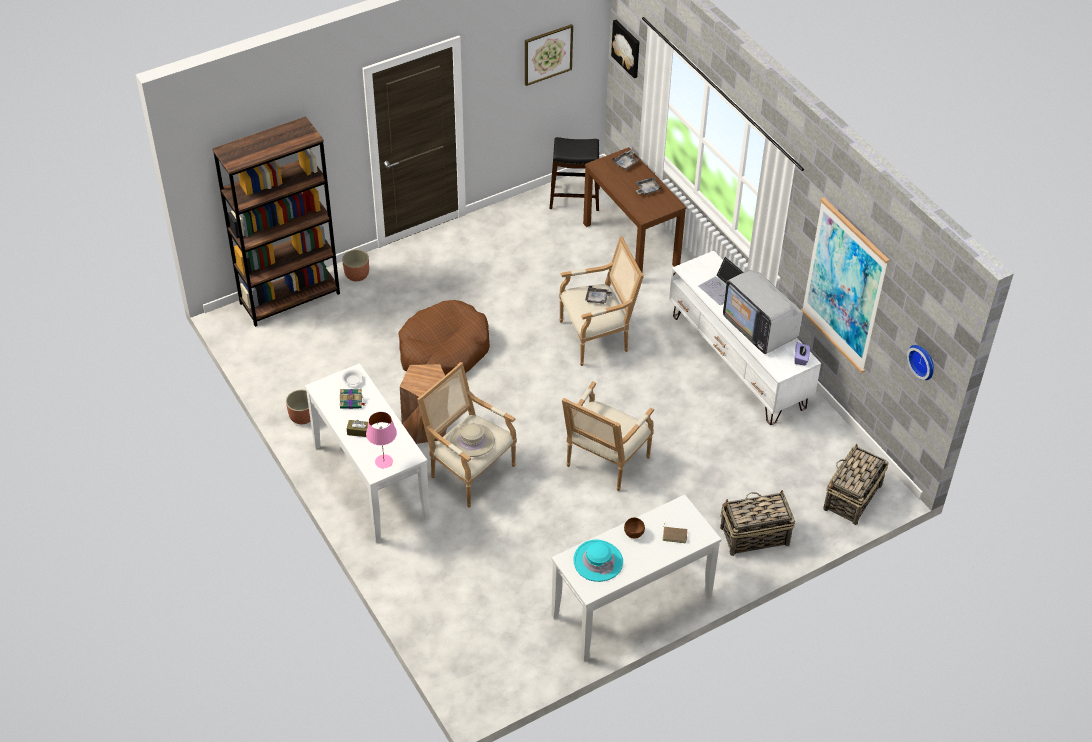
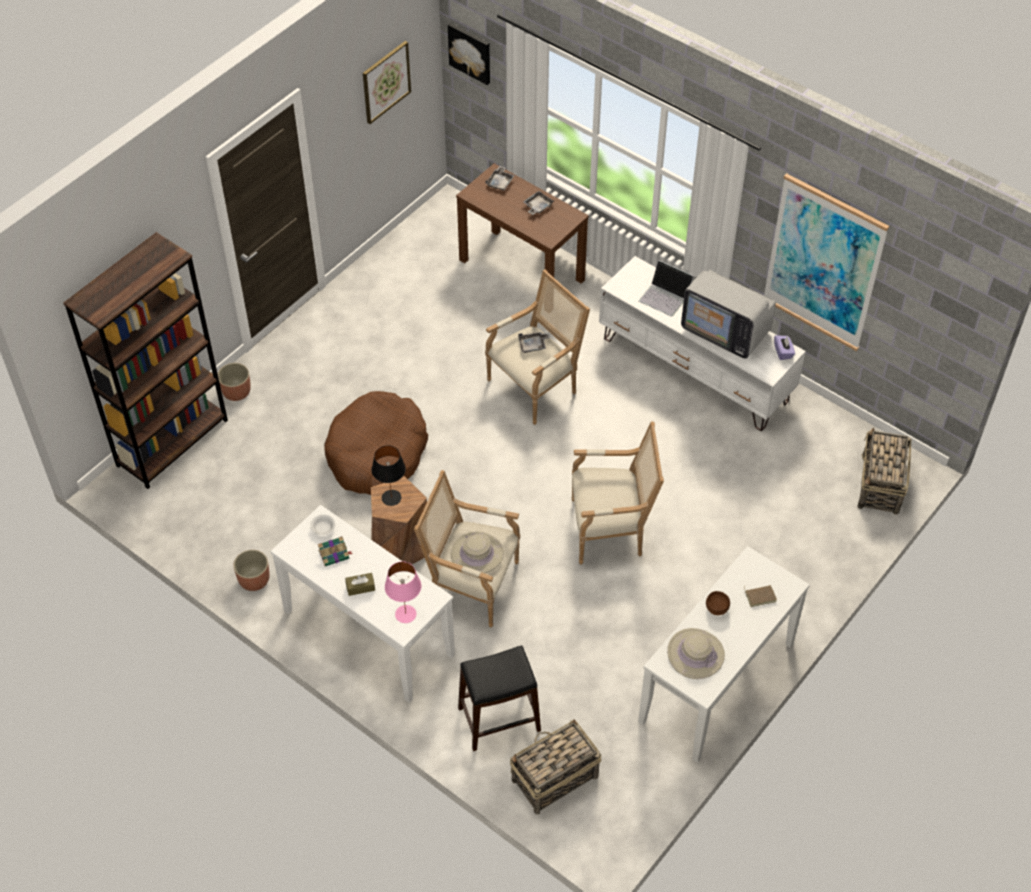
camera: 20 degrees left, 5 degrees up
(421, 377) = (391, 498): none -> black table lamp
(574, 198) = (436, 234): black stool -> black stool (499, 720)
(598, 561) = (695, 654): turquoise hat -> beige hat
(604, 463) = (611, 529): armchair -> armchair turned 105 degrees counterclockwise
(753, 536) = (803, 560): basket -> basket (554, 779)
(923, 361) = (945, 325): wall clock -> none

